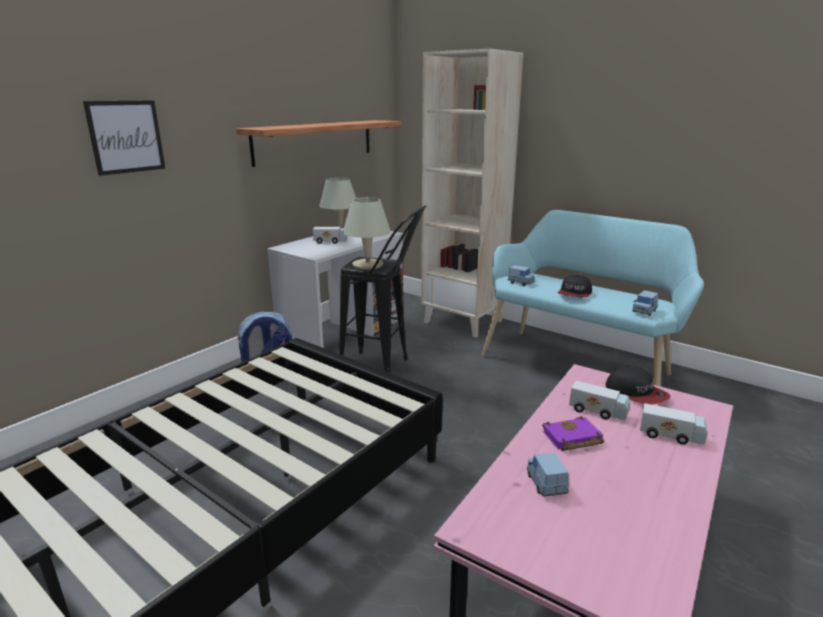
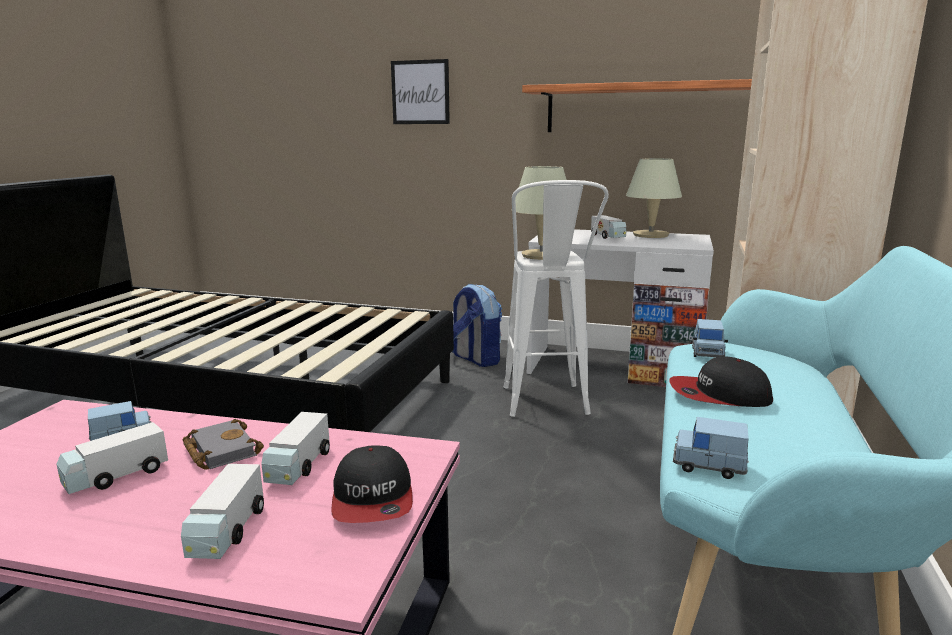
camera: 70 degrees right, 5 degrees down
(384, 369) = (547, 407): black stool -> white stool
(571, 439) = (219, 450): purple book -> grey book
(606, 481) = (116, 476): none -> toy truck
(636, 393) = (373, 498): cap -> cap turned 45 degrees counterclockwise

